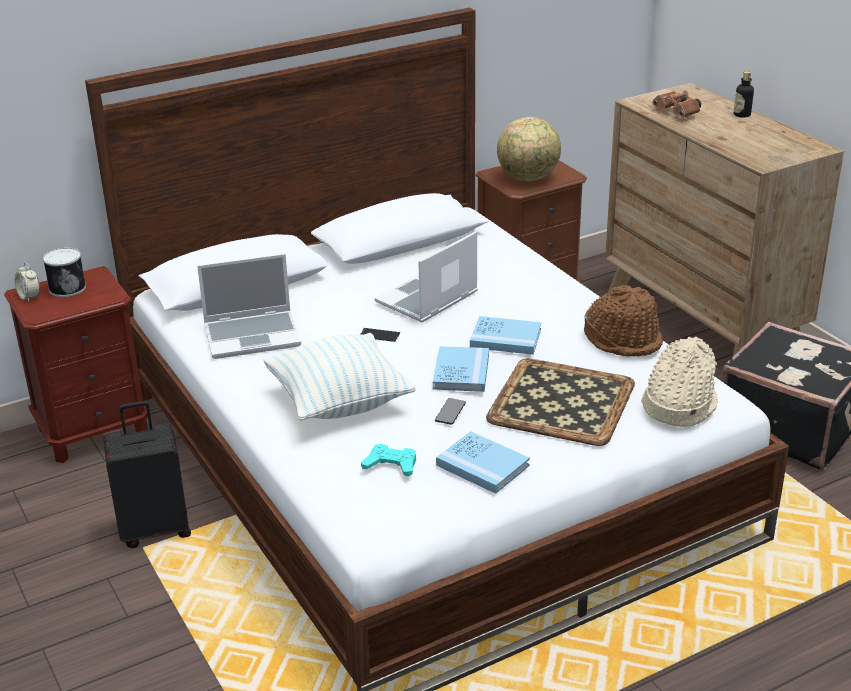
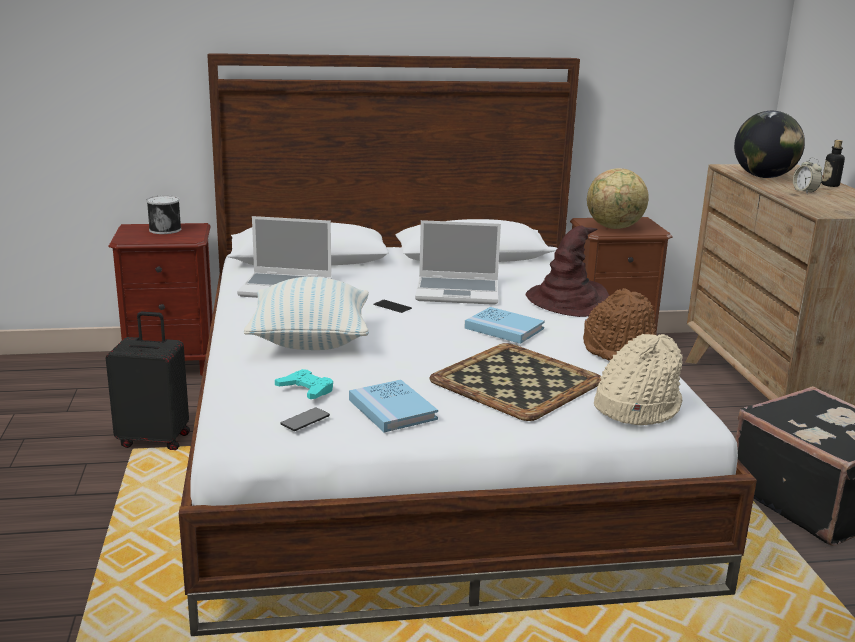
camera: 20 degrees right, 10 degrees down
(29, 297) = (132, 230): alarm clock -> alarm clock (805, 192)
(427, 299) = (458, 292): laptop -> laptop turned 150 degrees counterclockwise
(450, 412) = (400, 366): phone -> phone (305, 420)
(461, 372) = (439, 342): blue book -> none
(537, 286) = (569, 301): none -> brown hat
(678, 113) = (764, 177): brown binoculars -> globe

